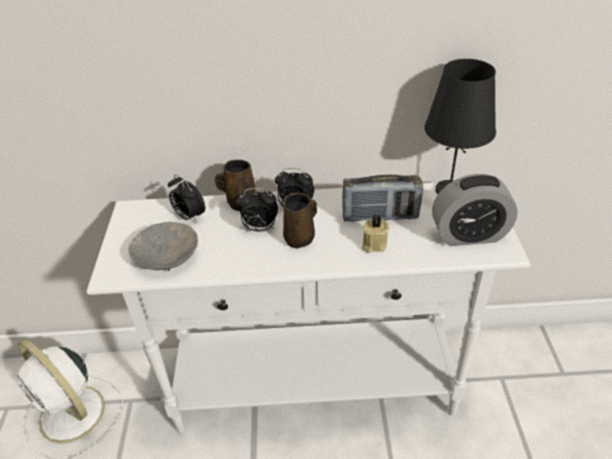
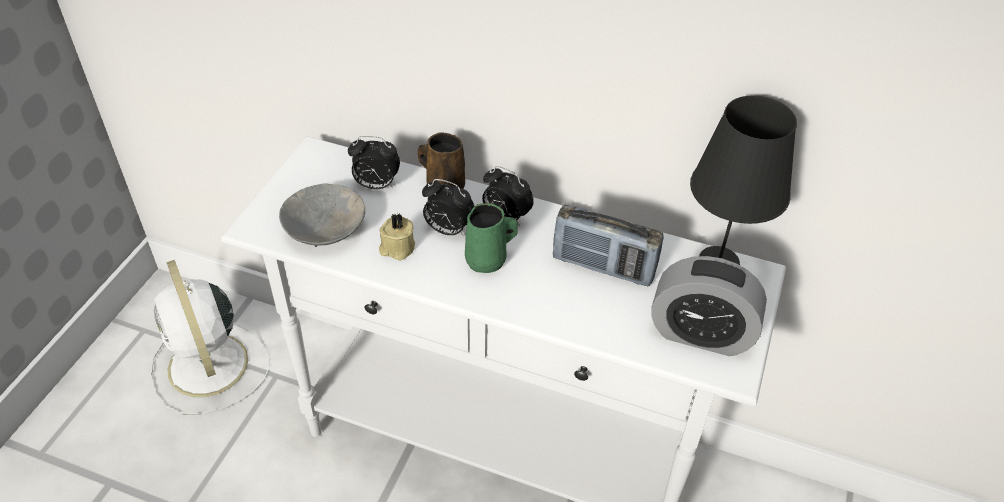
camera: 20 degrees right, 5 degrees up
(189, 216) = (376, 185): alarm clock -> alarm clock turned 60 degrees counterclockwise
(301, 238) = (488, 260): brown mug -> green mug
(373, 244) = (571, 300): beige candle -> beige candle (397, 248)

